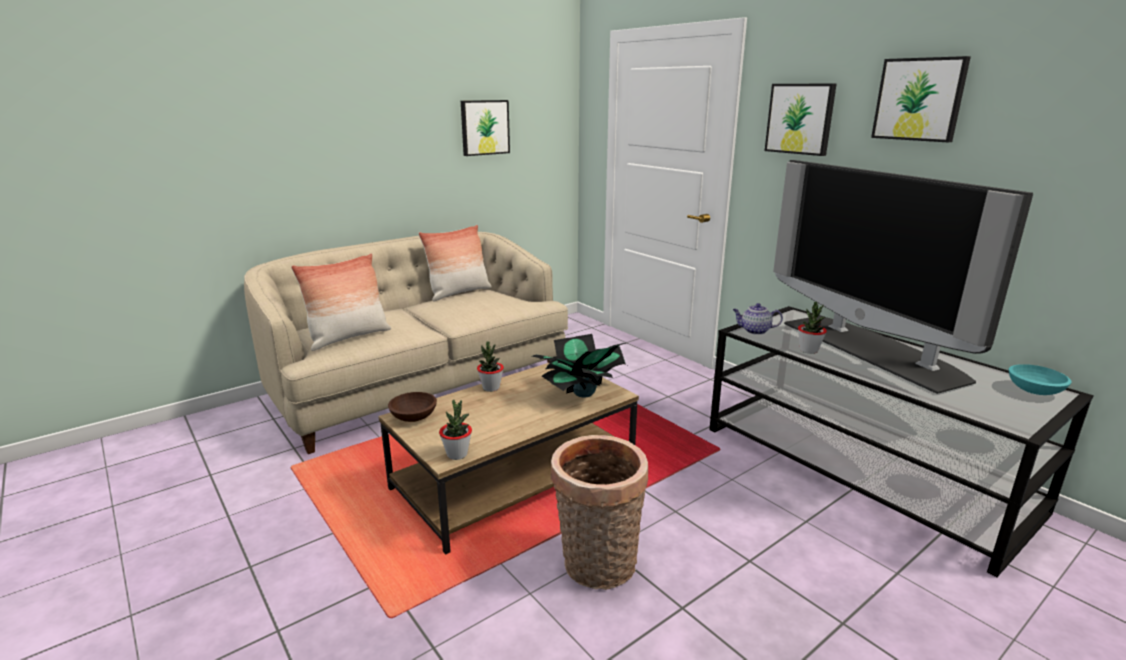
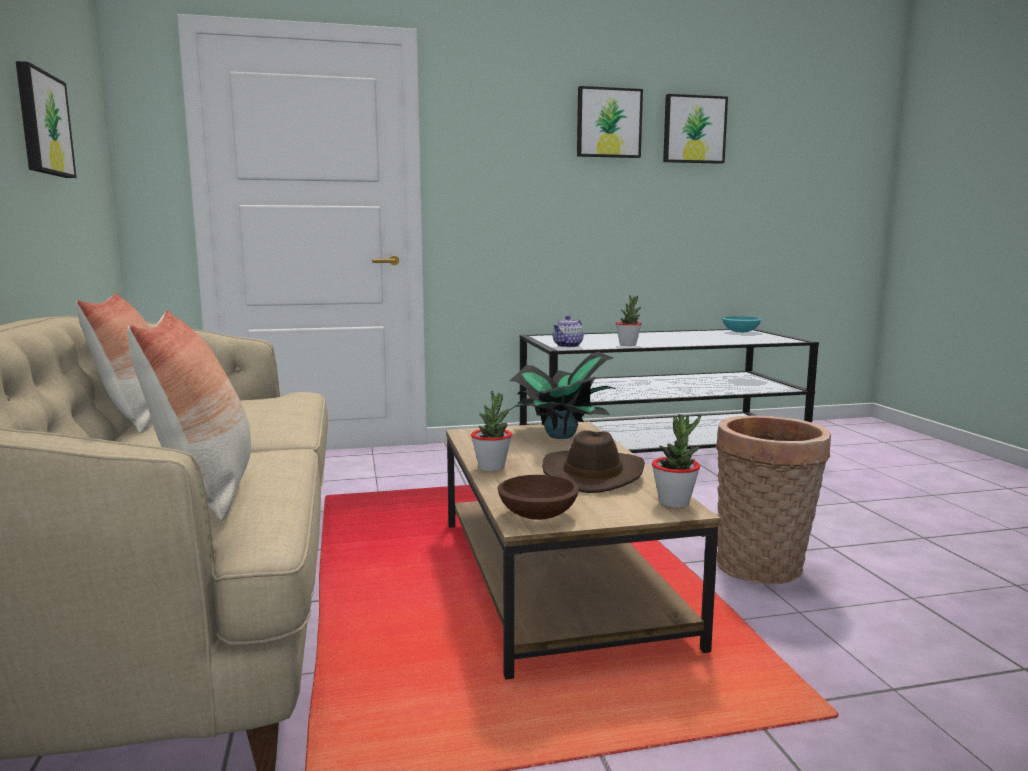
camera: 65 degrees left, 10 degrees down
(499, 419) = (593, 474): none -> brown hat
(800, 119) = (500, 140): picture -> picture (693, 129)
(872, 350) = (644, 337): television -> none

